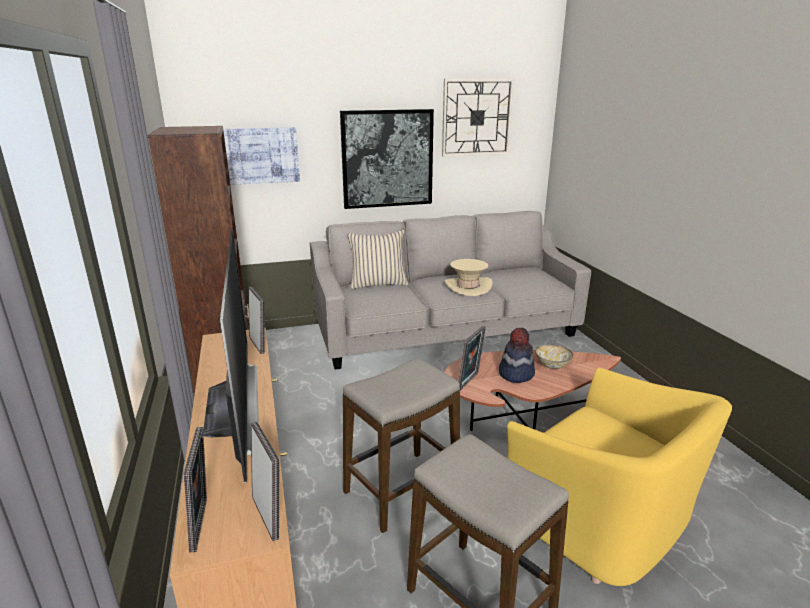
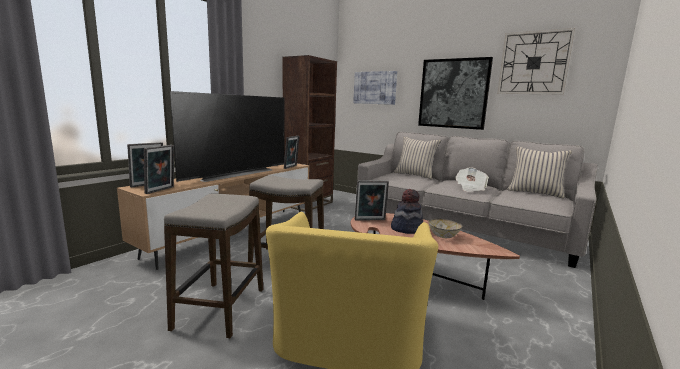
camera: 50 degrees right, 10 degrees down
(468, 287) = (470, 188): beige hat -> newspaper
(514, 270) = (535, 193): none -> beige pillow

